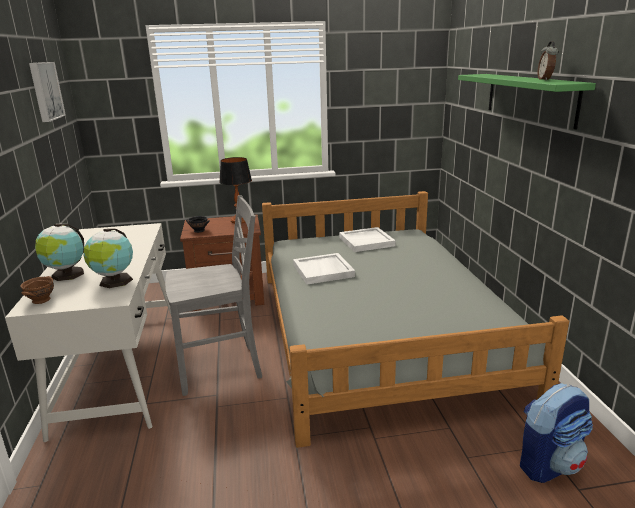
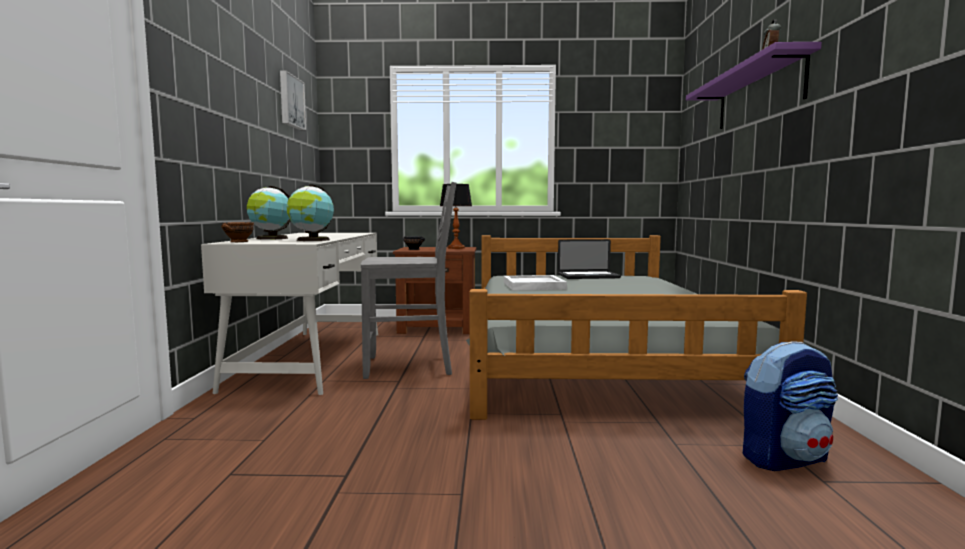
camera: 10 degrees right, 15 degrees down
(366, 241) = (588, 276): white tray -> laptop
(529, 98) = (758, 95): green shelf -> purple shelf

